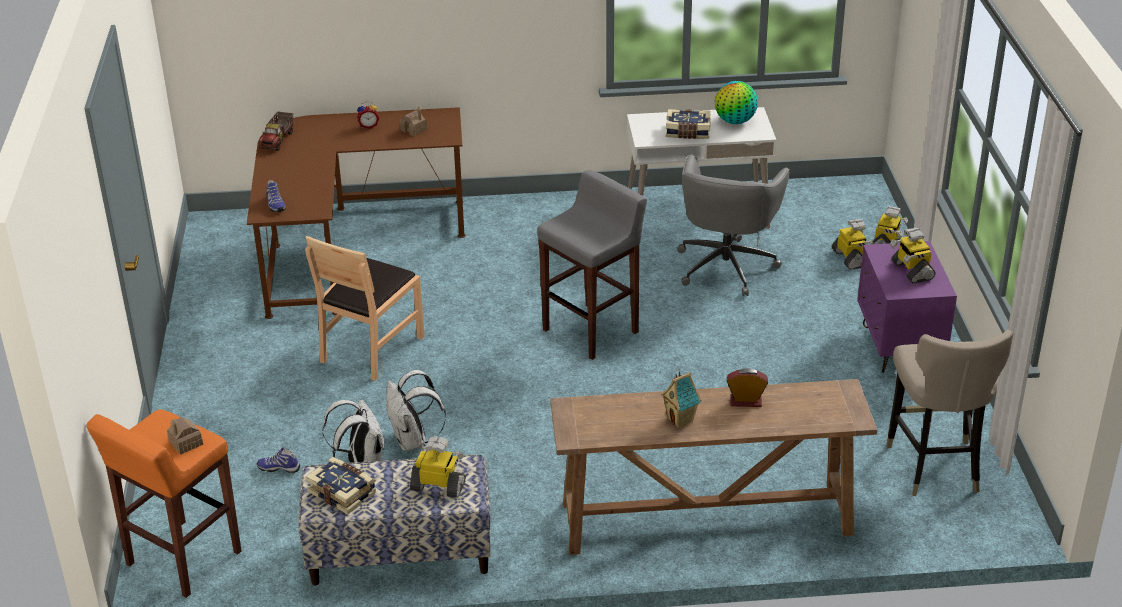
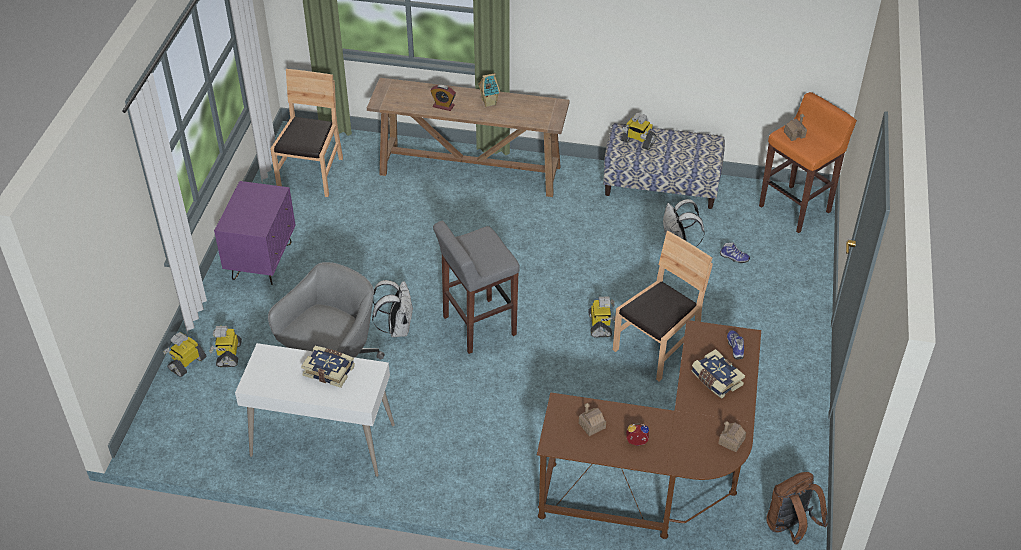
camera: 165 degrees left, 10 degrees up
(219, 232) = (790, 527): none -> brown backpack
(278, 140) = (731, 441): toy truck -> toy house
(343, 492) = (696, 148): book -> book (715, 380)
(413, 441) = (639, 259): white backpack -> white backpack (397, 328)
(735, 121) = (276, 376): globe -> none
(911, 270) = (251, 207): toy robot -> toy robot (600, 325)
(934, 466) = (312, 174): beige stool -> brown chair

